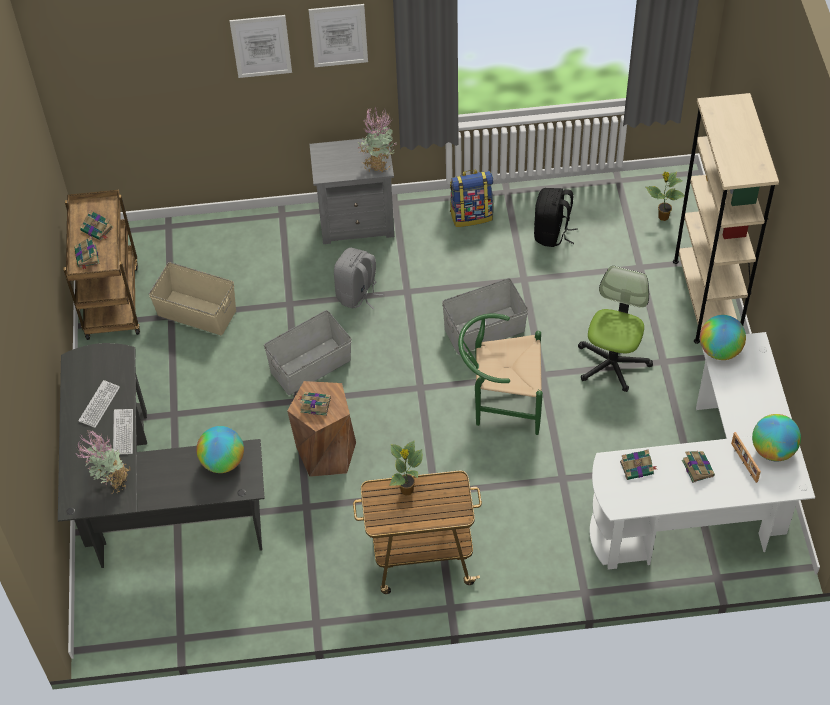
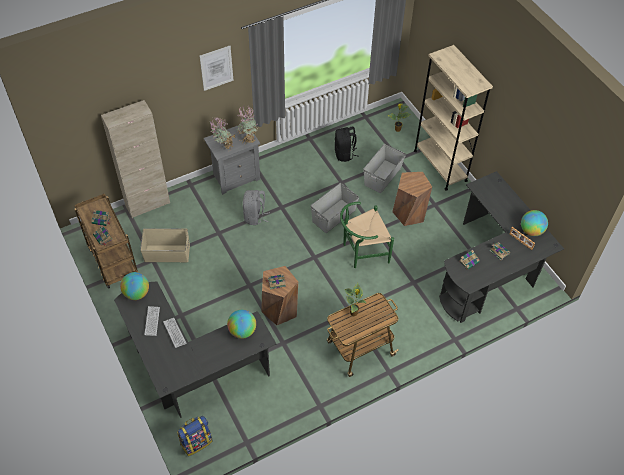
camera: 25 degrees left, 0 degrees up
(111, 481) = (181, 363): potted plant -> potted plant (223, 147)
(203, 227) = (147, 204): none -> beige cabinet
(261, 46) = (173, 85): picture -> none
(311, 366) = (248, 264): grey storage box -> grey storage box (383, 176)
(471, 215) = (296, 156): backpack -> backpack (196, 442)
(612, 363) = (409, 213): office chair -> brown stool
(703, 500) = (490, 270): white desk -> black desk
(719, 350) = (479, 187): globe -> globe (136, 293)

